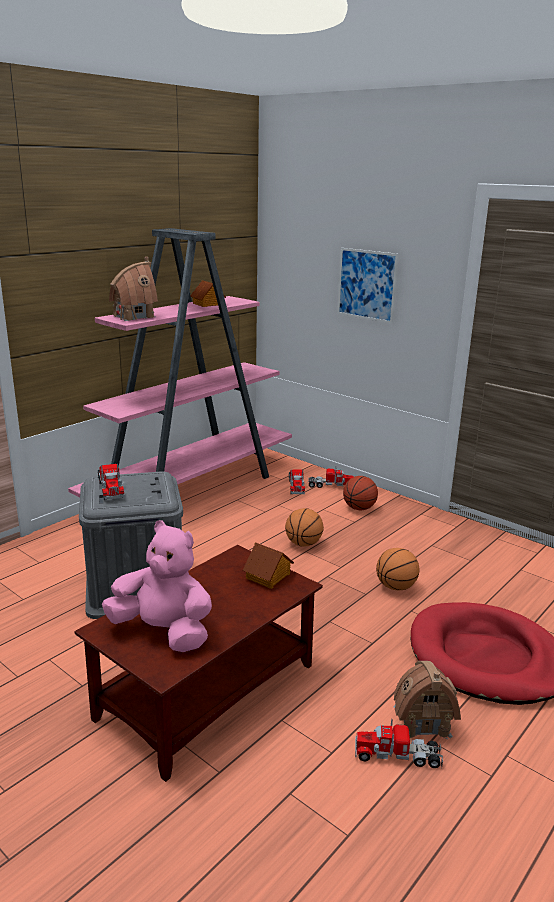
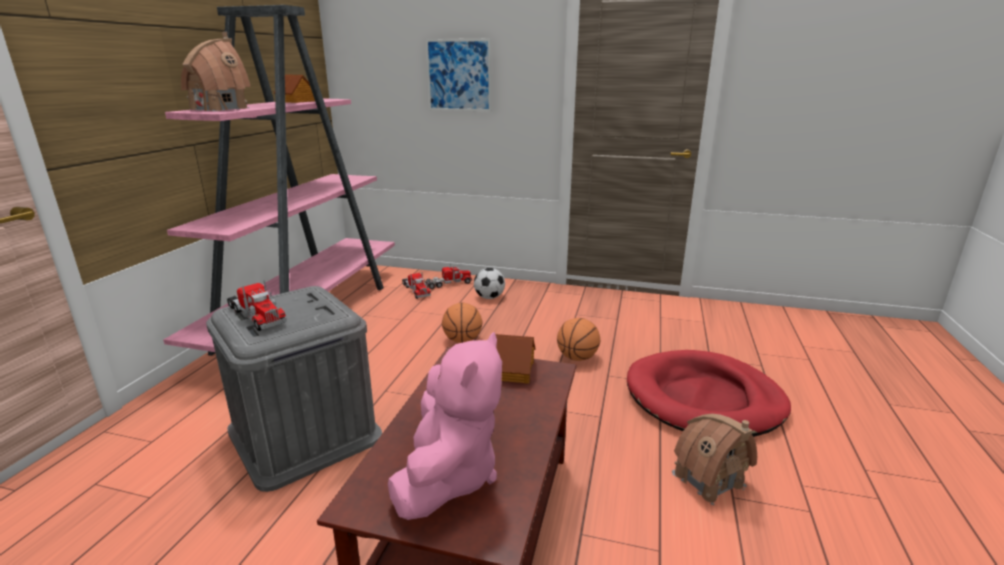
camera: 25 degrees left, 0 degrees up
(163, 631) = (448, 476): pink plush toy -> pink plush toy turned 105 degrees clockwise
(359, 508) = (489, 297): basketball -> football
(398, 755) = (720, 525): toy truck -> none

